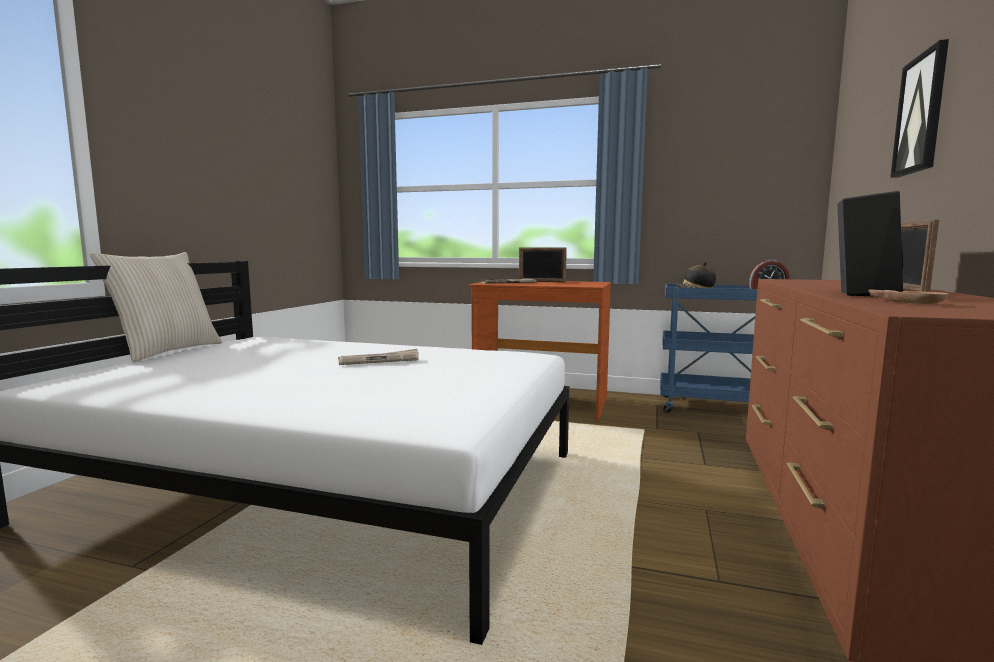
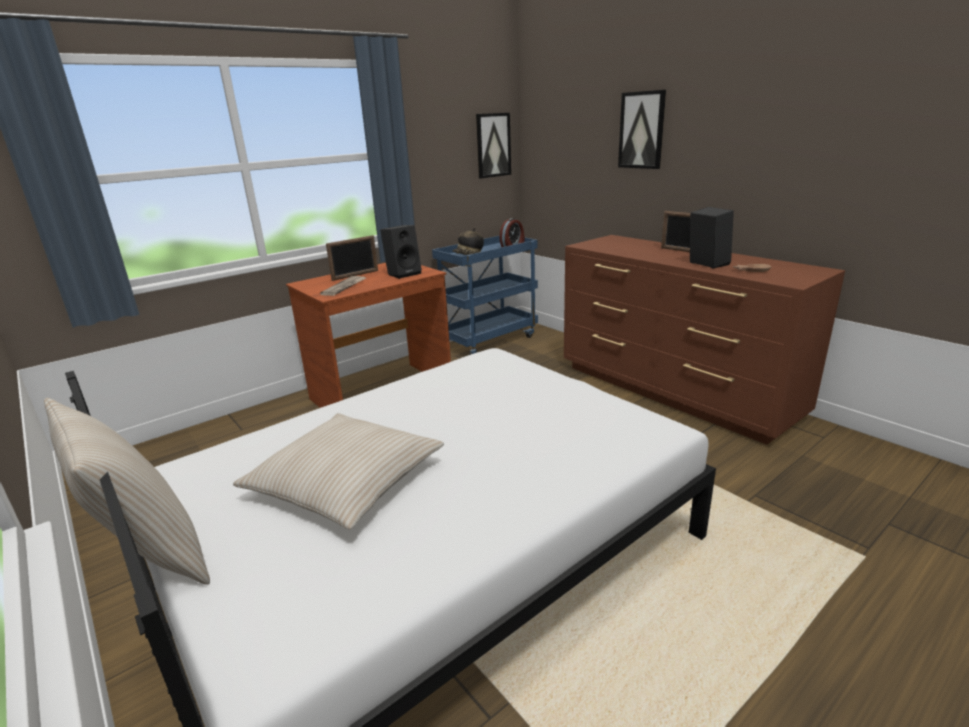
camera: 55 degrees left, 15 degrees up
(261, 362) = (346, 482): none -> beige pillow
(379, 360) = (431, 417): newspaper -> none
(572, 284) = (403, 273): none -> black speaker
(781, 176) = (493, 145): none -> picture

